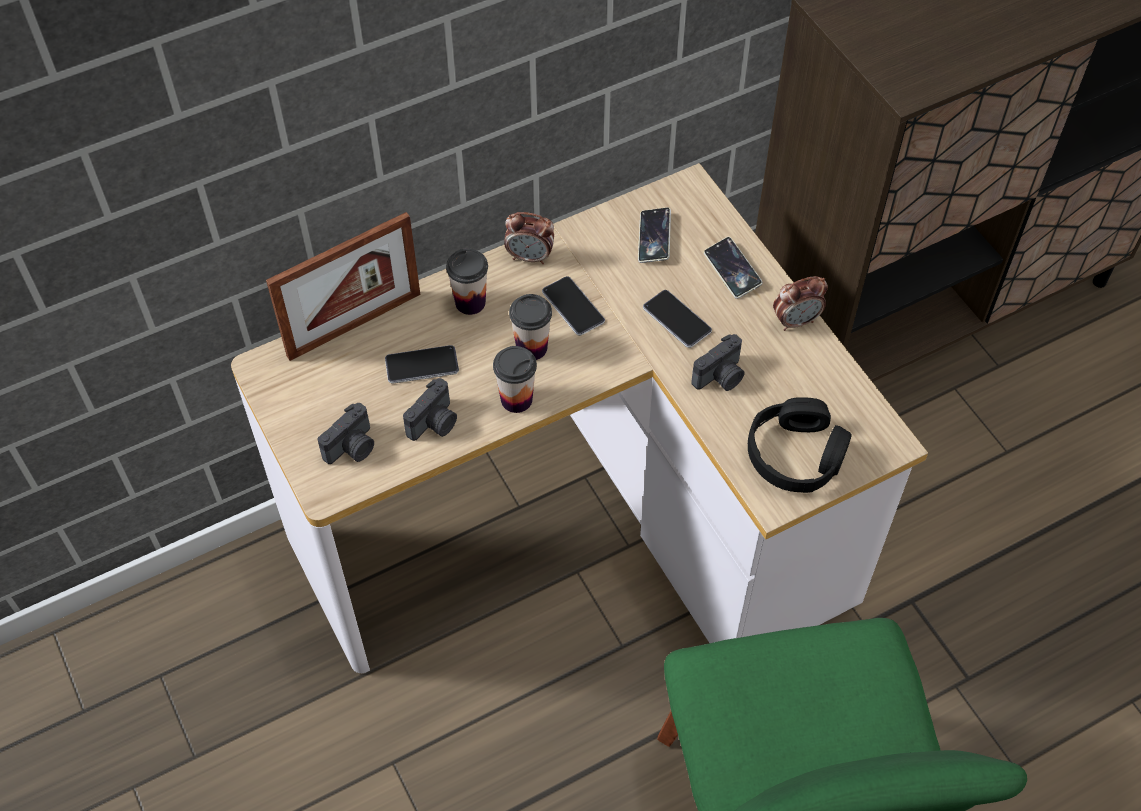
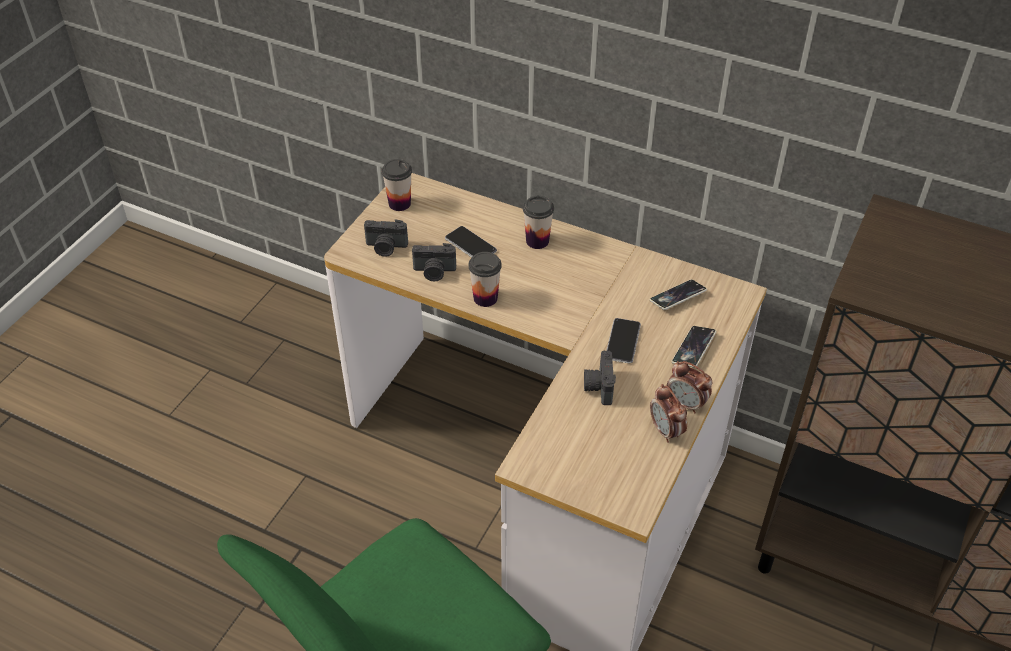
camera: 55 degrees right, 10 degrees down
(354, 325) = (472, 203): picture frame -> none
(530, 257) = (599, 248): alarm clock -> alarm clock (666, 431)
(531, 347) = (531, 285): cup -> cup (399, 203)
(573, 307) = (581, 287): phone -> none
(721, 377) = (598, 387): camera -> camera turned 75 degrees clockwise
(796, 454) = (572, 458): black headphones -> none

